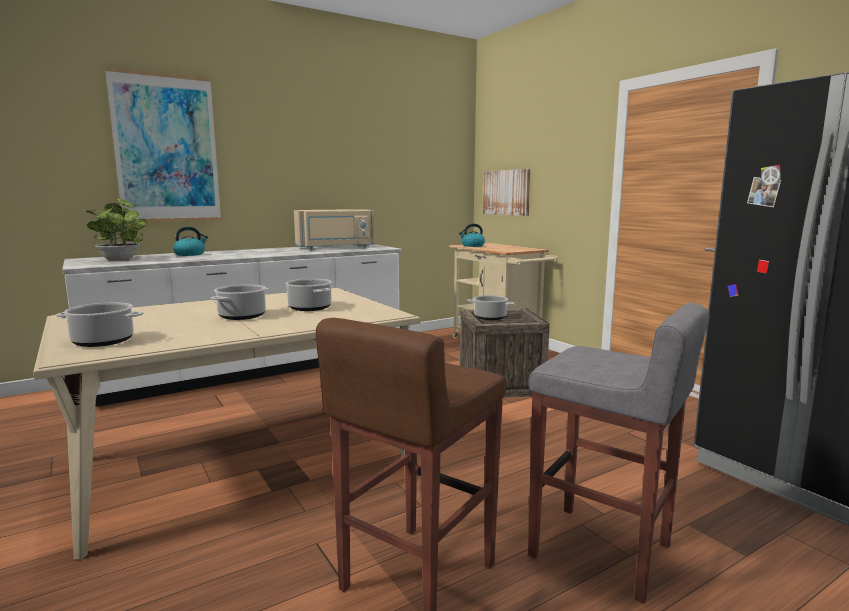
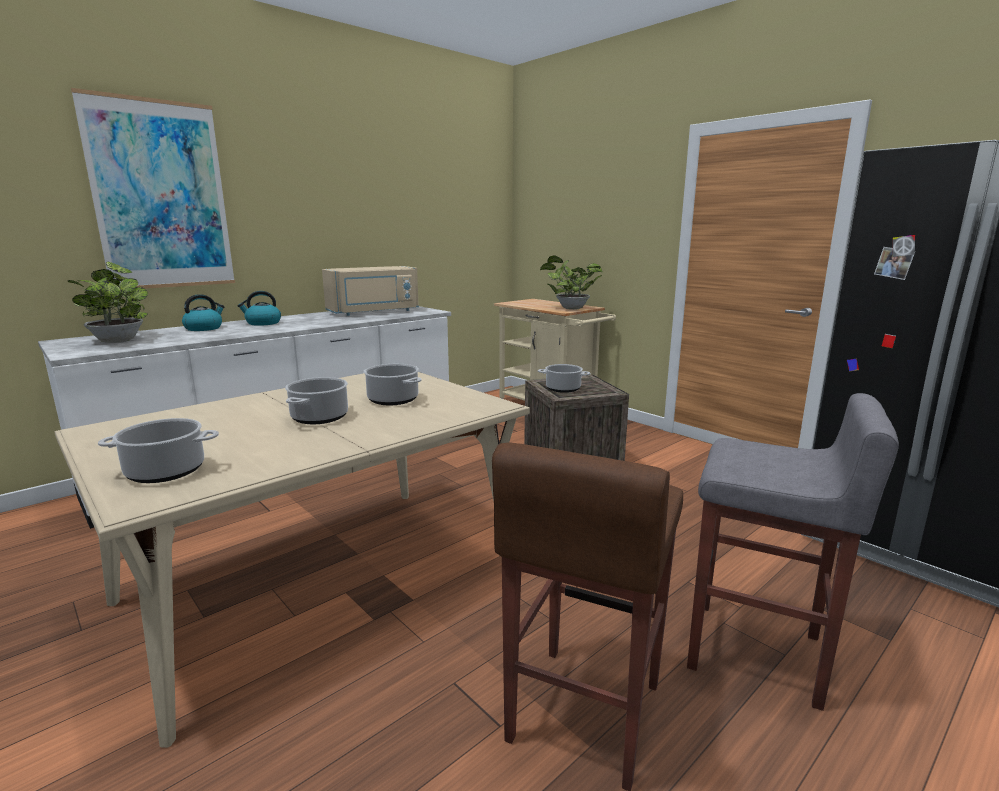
camera: 10 degrees left, 5 degrees up
(472, 246) = (520, 304): kettle -> kettle (263, 323)
(506, 192) = (553, 243): picture -> none
(514, 249) = (569, 308): none -> potted plant

